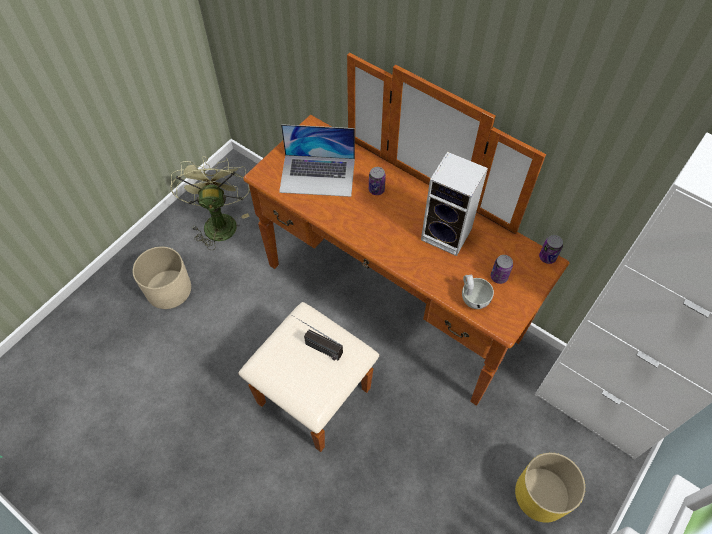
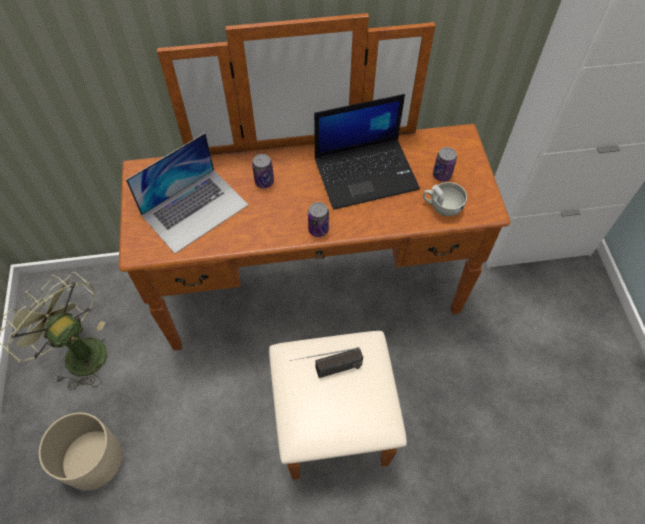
camera: 45 degrees left, 0 degrees up
(448, 234) = (366, 173): speaker -> laptop
(541, 494) = (566, 335): yellow planter -> none
(547, 257) = (457, 132): can -> can (318, 229)

